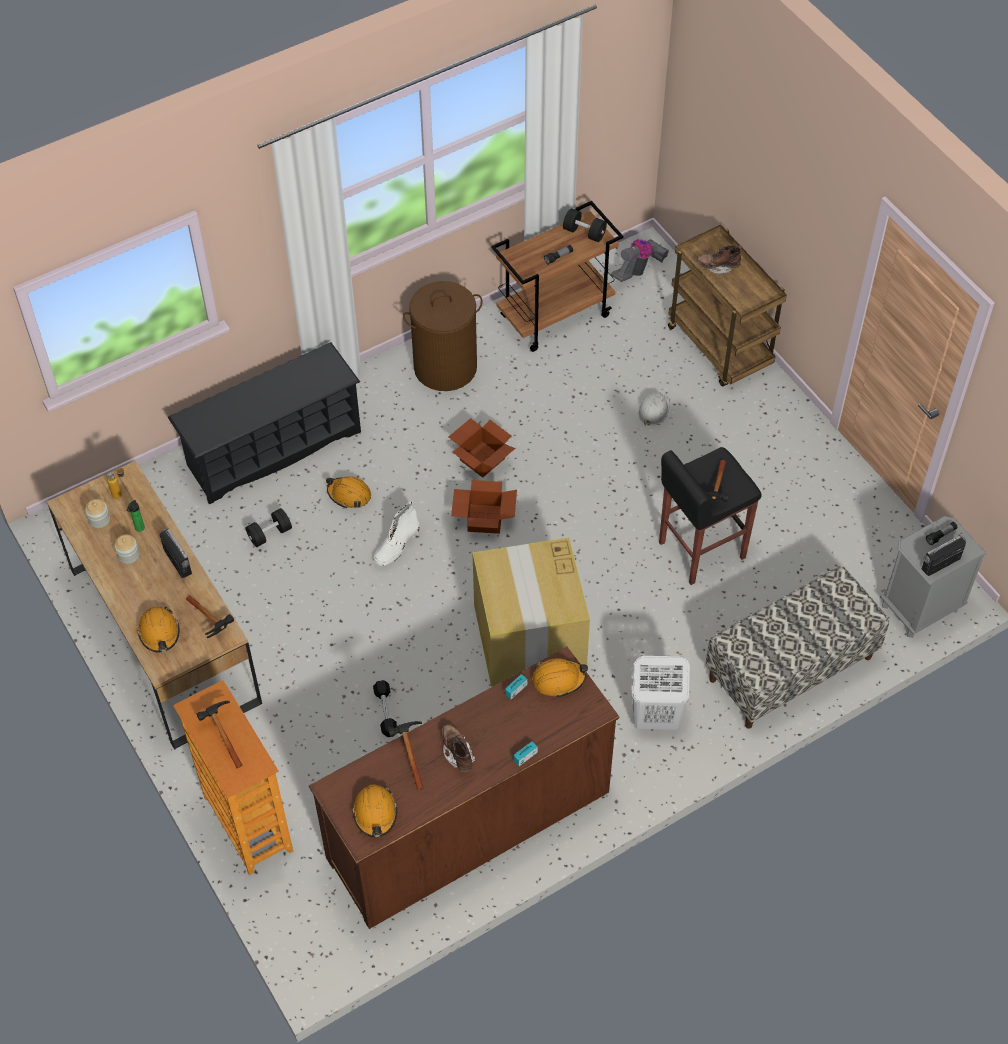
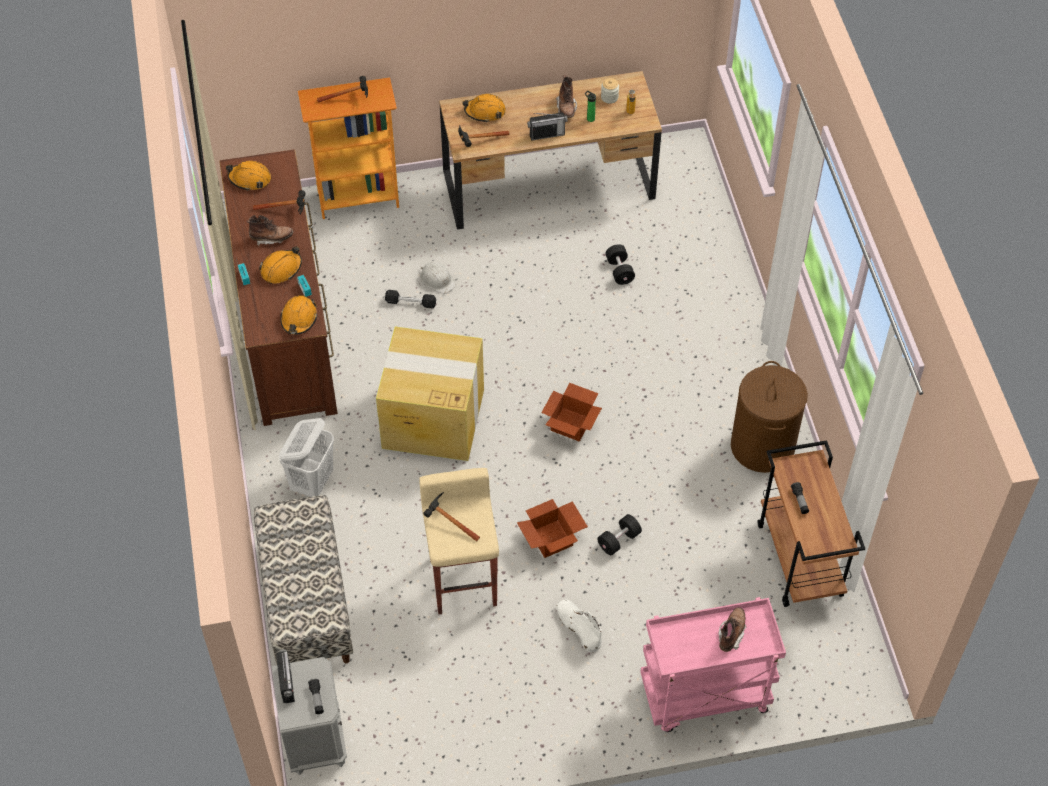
camera: 110 degrees right, 0 degrees up
(128, 555) = (566, 108): jar -> brown boot
(273, 448) = (712, 294): black shoe rack -> none
(349, 495) = (639, 334): orange hard hat -> orange hard hat (281, 269)
(396, 545) = (570, 353): white boot -> white boot (578, 627)
(482, 458) = (640, 442): cardboard box -> cardboard box (552, 539)
(584, 232) = (827, 535): black dumbbell -> black dumbbell (619, 540)
(638, 269) = (842, 660): vacuum cleaner -> none
(653, 410) = (644, 603): white hard hat -> white hard hat (437, 279)
(700, 550) = (463, 580): black stool -> beige stool
(721, 348) = (704, 696): brown cart -> pink cart

